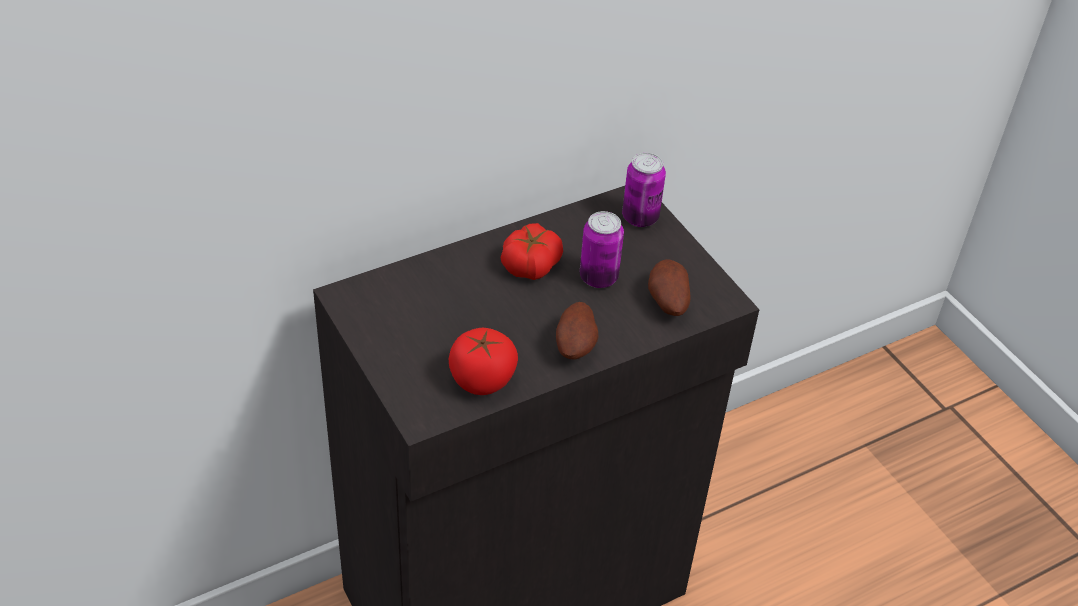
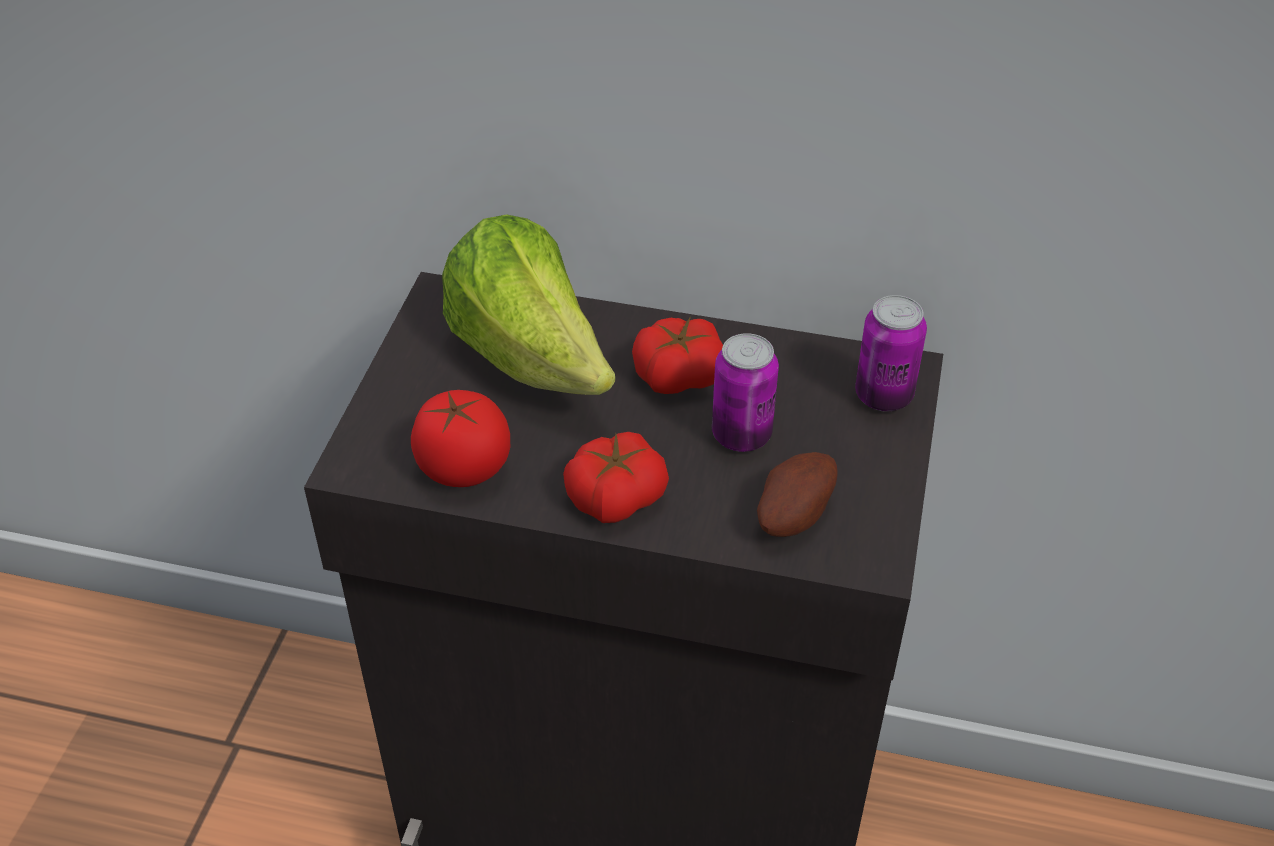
camera: 45 degrees right, 0 degrees up
(443, 301) = (531, 359): none -> lettuce
(576, 346) = (615, 496): potato -> tomato

